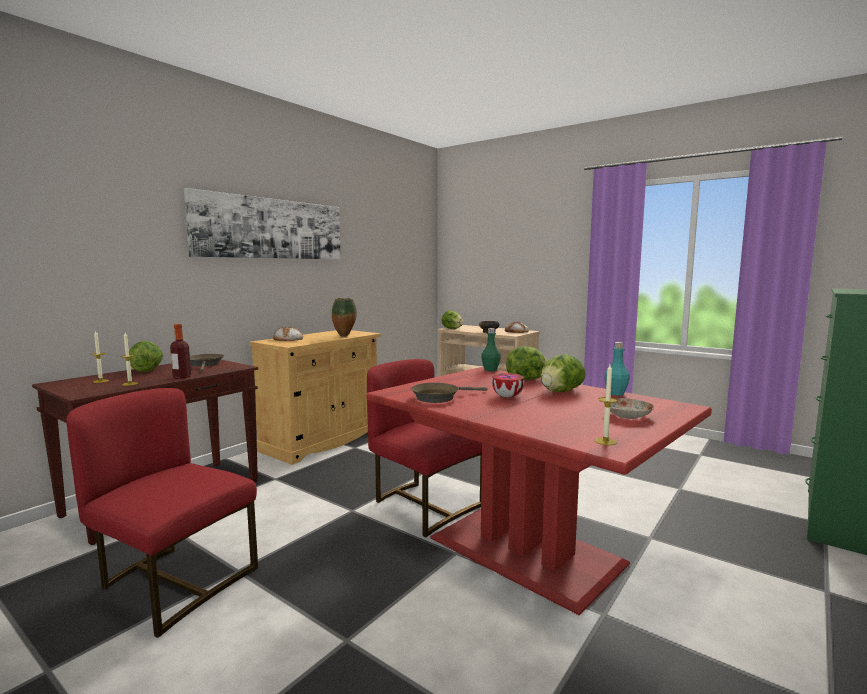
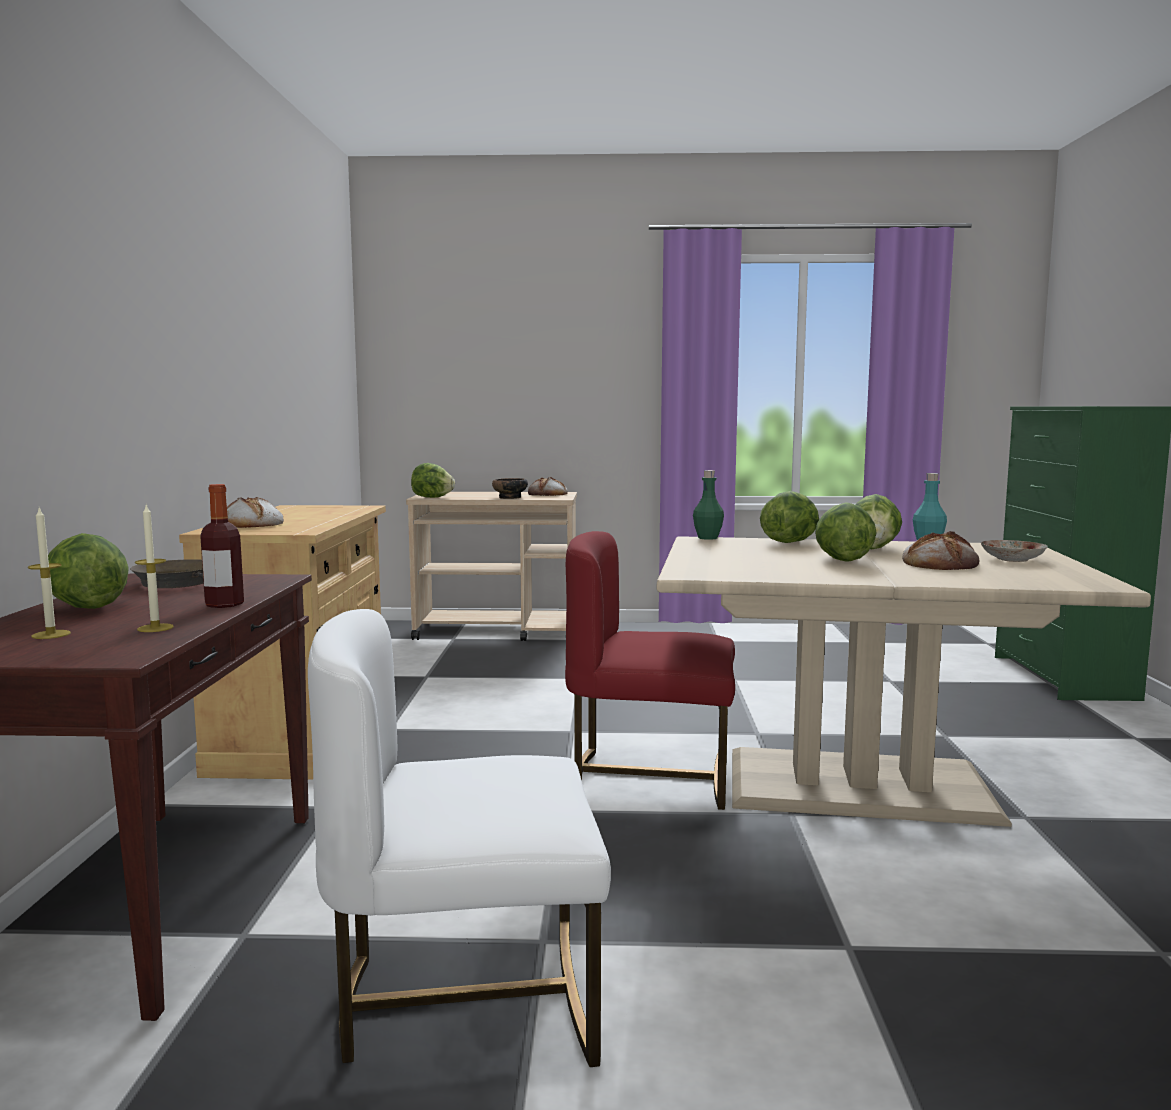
camera: 35 degrees left, 0 degrees up
(174, 582) = (467, 997): red chair -> white chair
(271, 229) = (186, 286): picture -> none
(345, 336) = (344, 513): vase -> none
(439, 397) = (773, 571): brown frying pan -> none
(506, 397) = (841, 560): bowl -> lettuce
(524, 552) = (859, 787): red dining table -> beige dining table
(559, 410) = (940, 564): none -> bread
(605, 441) = (1077, 581): candle -> none

